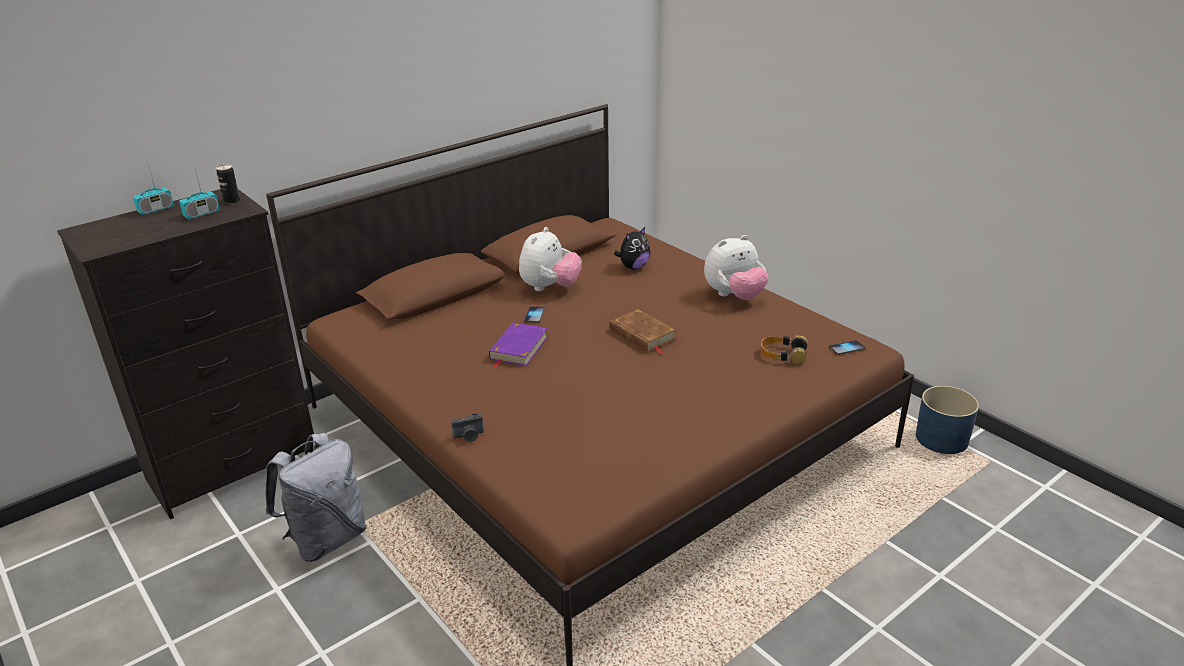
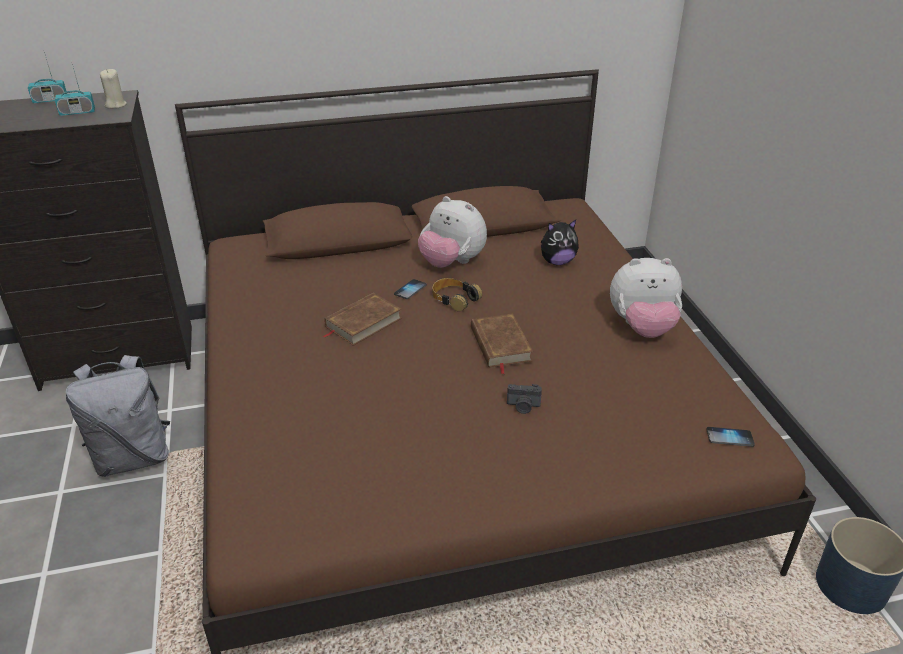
camera: 25 degrees right, 5 degrees up
(232, 201) = (115, 105): can -> beige candle
(469, 436) = (235, 407): camera -> camera (523, 406)
(518, 348) = (363, 323): purple book -> brown book
(550, 287) = (452, 263): plush toy -> plush toy turned 75 degrees clockwise
(783, 354) = (641, 420): headphones -> headphones (454, 299)

